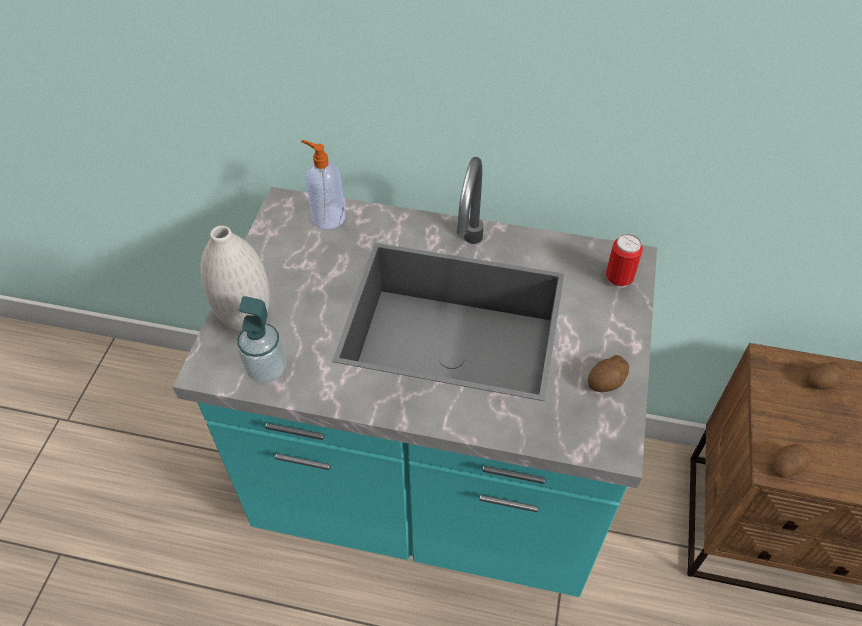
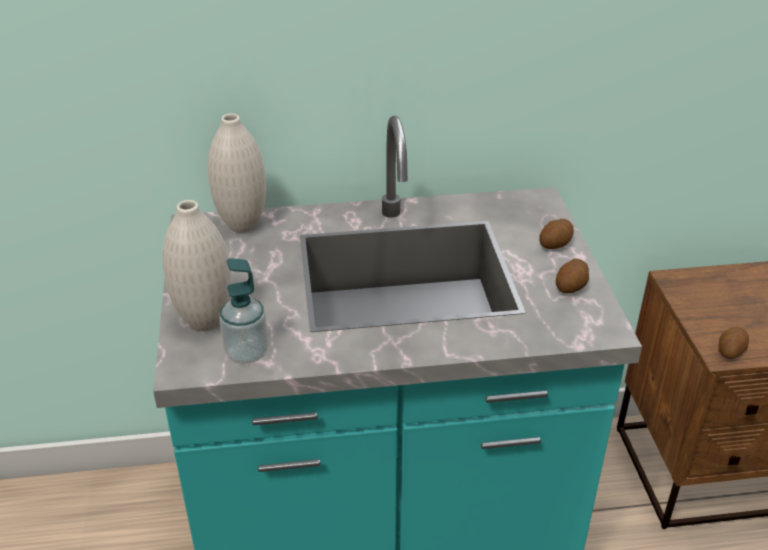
camera: 20 degrees left, 15 degrees down
(327, 217) = (242, 225): soap dispenser -> white vase
(618, 279) = (537, 214): can -> none
(821, 382) = (723, 285): potato -> potato (555, 244)

